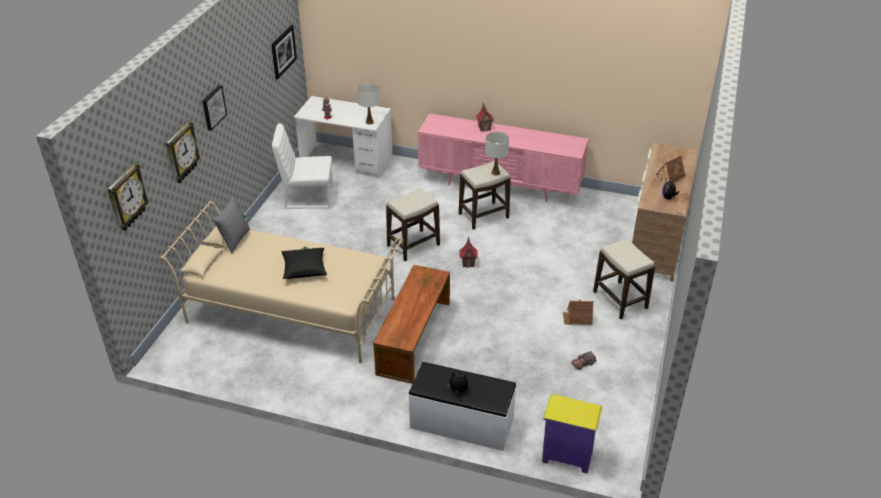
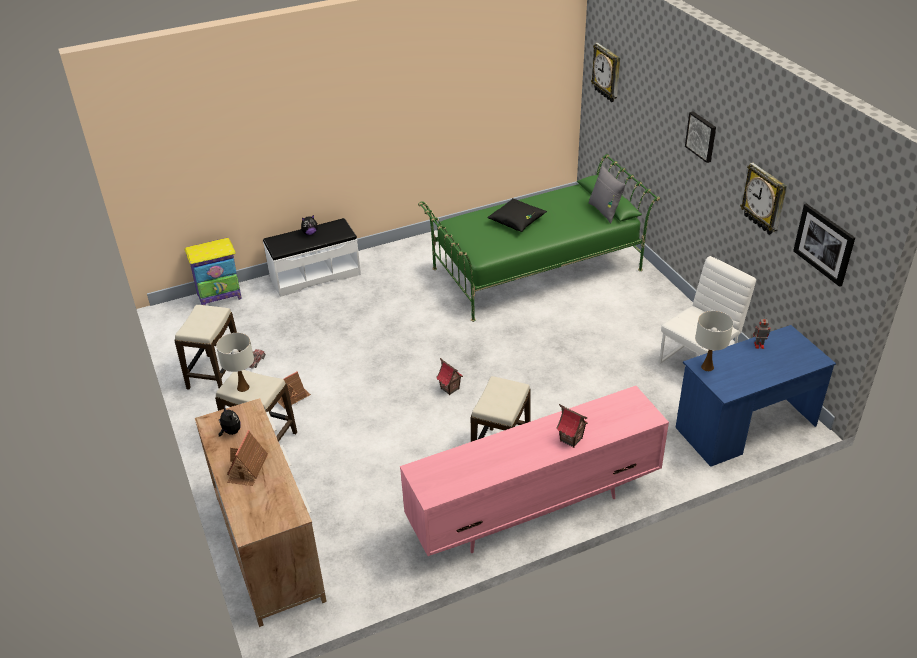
camera: 140 degrees right, 0 degrees up
(181, 152) = (657, 118): wall clock -> wall clock (764, 199)
(291, 311) = (536, 269): beige bed -> green bed
(346, 161) = (745, 427): white desk -> blue desk
(413, 245) = (524, 375): stool -> stool (215, 374)
(413, 337) = (418, 304): brown bench -> none
(495, 173) = (488, 402): white table lamp -> white table lamp (243, 387)

